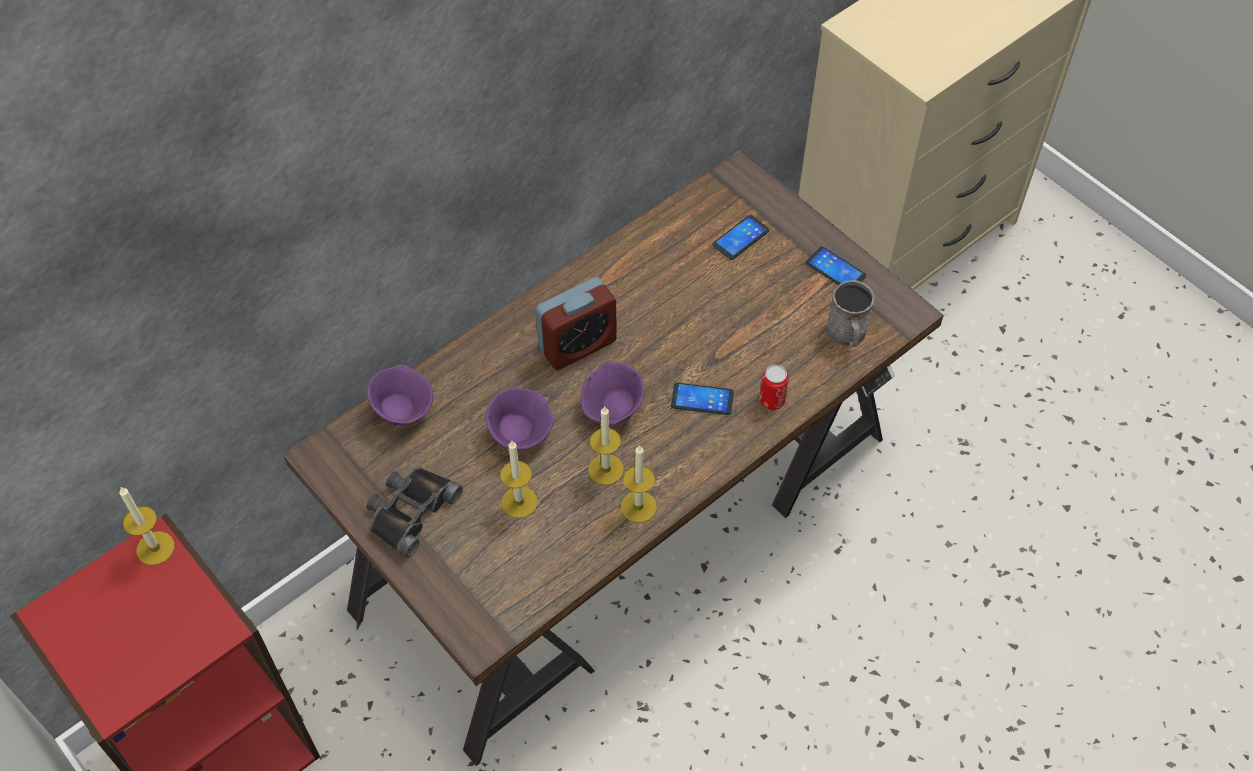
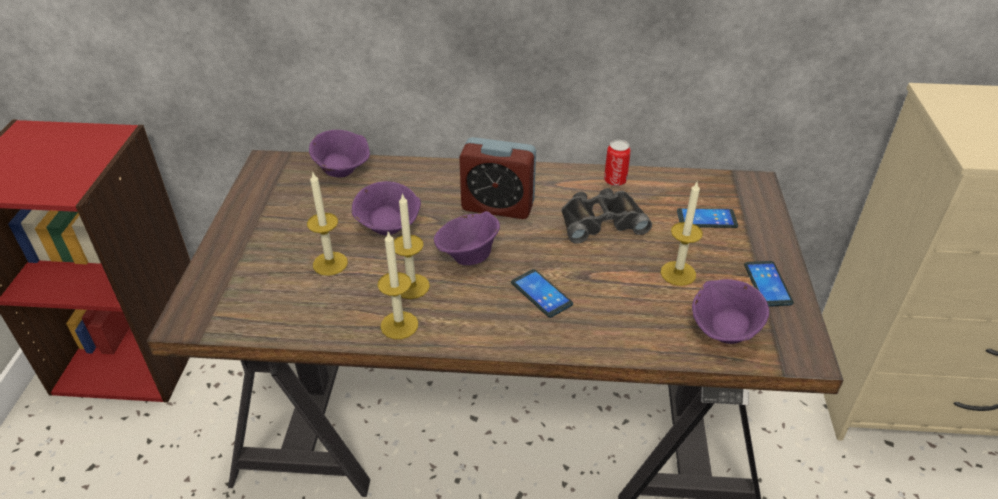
camera: 45 degrees right, 15 degrees down
(155, 548) = (111, 135): candle -> candle (678, 273)
(410, 511) = (265, 221): black binoculars -> black binoculars (601, 221)
(772, 400) = (597, 332): can -> can (615, 180)
(847, 335) = (724, 333): grey mug -> purple bowl

